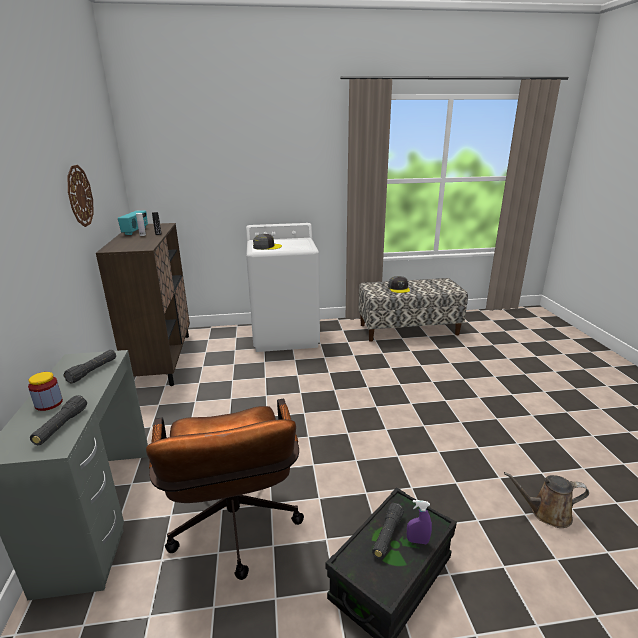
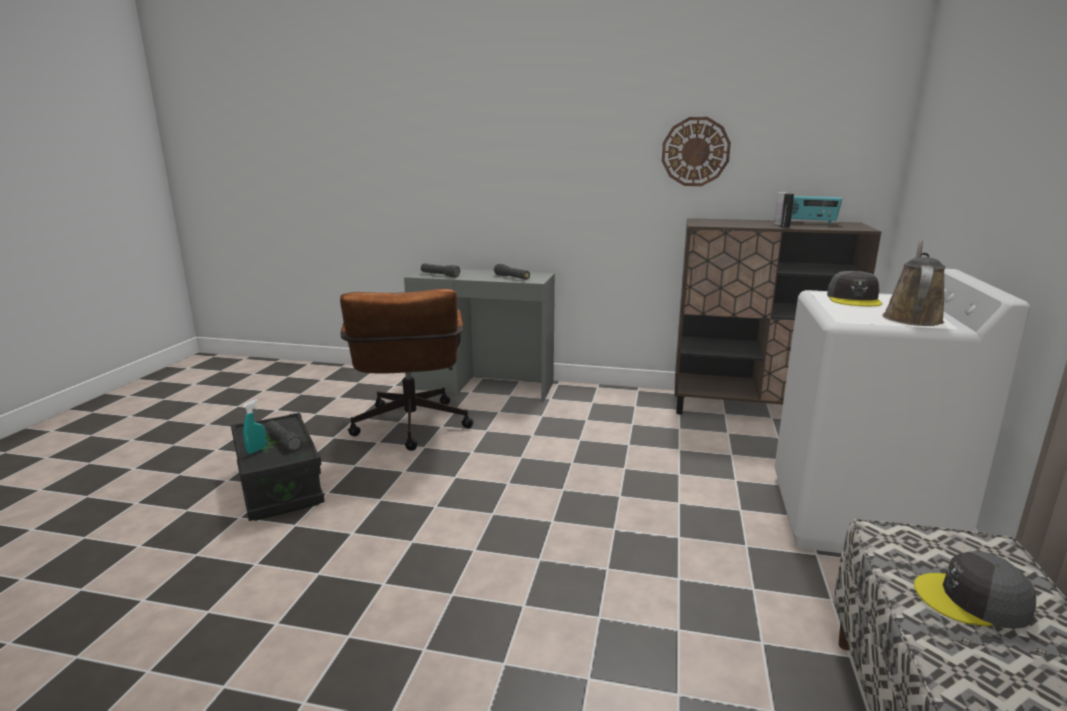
camera: 110 degrees right, 5 degrees down
(49, 403) = (474, 272): jar -> none
(235, 531) = (411, 429): brown office chair -> brown office chair turned 105 degrees counterclockwise
(417, 541) = (257, 450): purple spray bottle -> turquoise spray bottle
(546, 513) = (180, 635): brown watering can -> brown watering can (912, 317)

